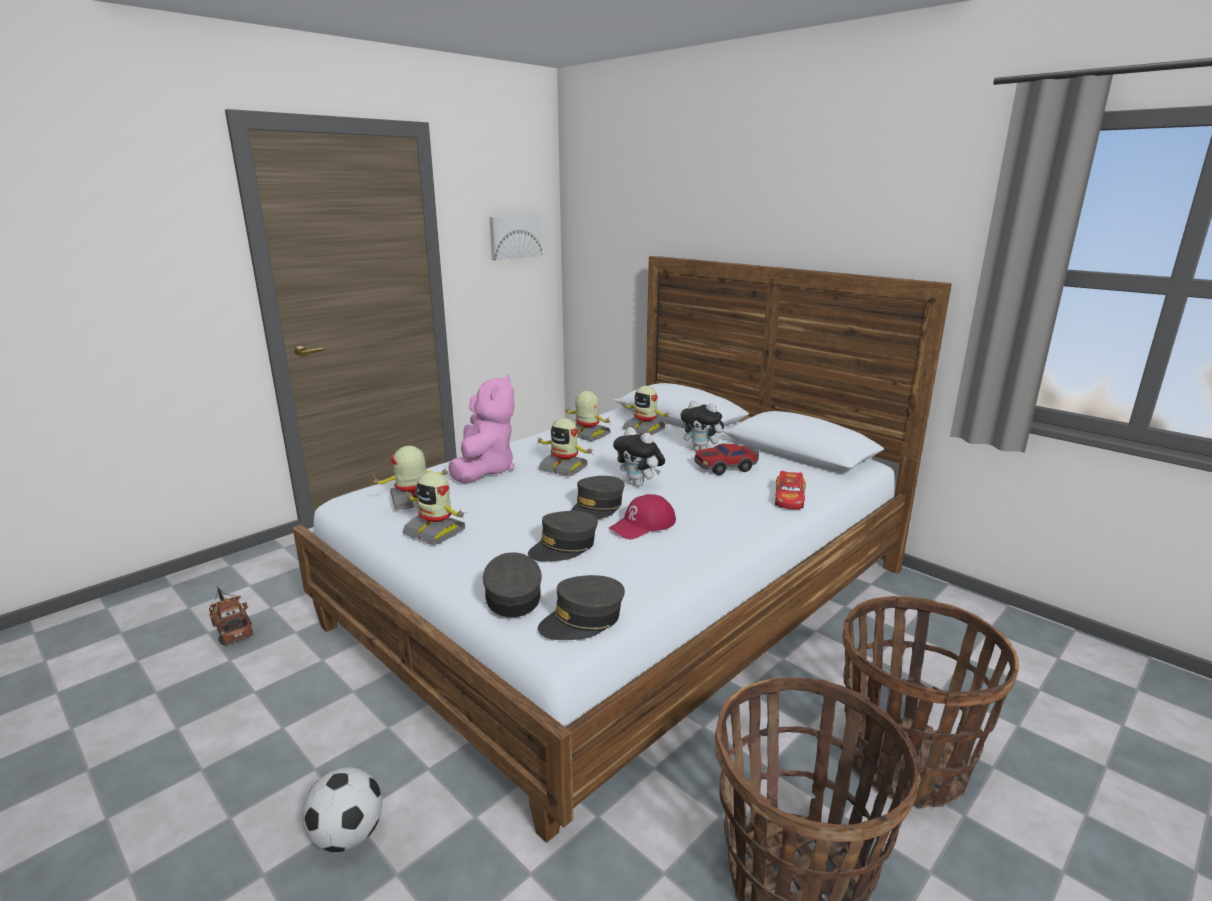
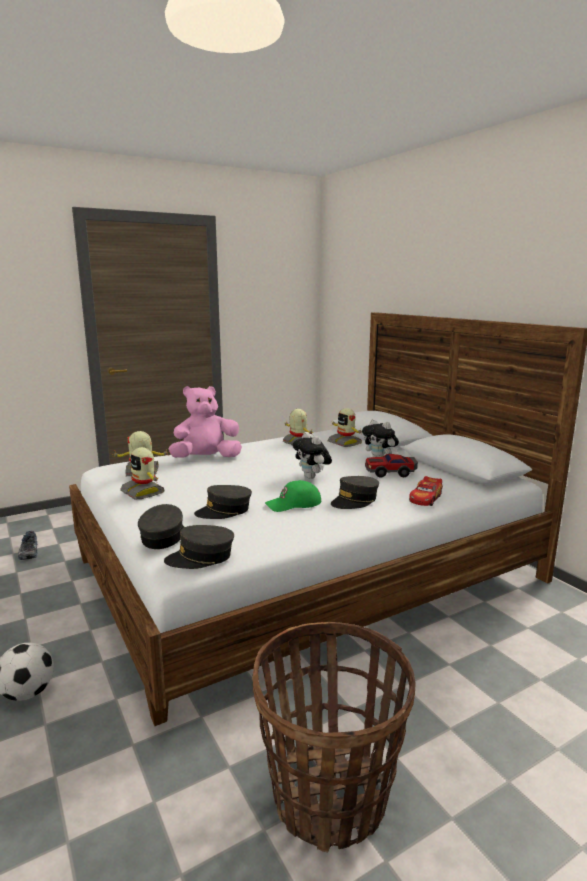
camera: 15 degrees right, 5 degrees down
(231, 627) = (28, 552): toy truck -> shoe
(484, 470) = (206, 459): pink plush toy -> pink plush toy turned 135 degrees counterclockwise
(514, 237) = (280, 299): picture -> none
(564, 468) = (263, 462): toy robot -> none
(597, 508) = (268, 489): grey cap -> grey cap (355, 501)
(643, 525) = (293, 504): red cap -> green cap
(902, 763) = (472, 729): basket -> none

